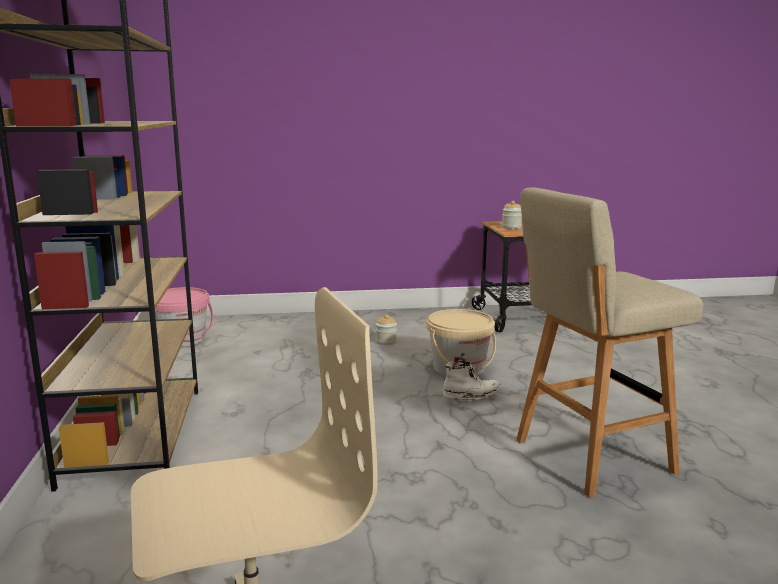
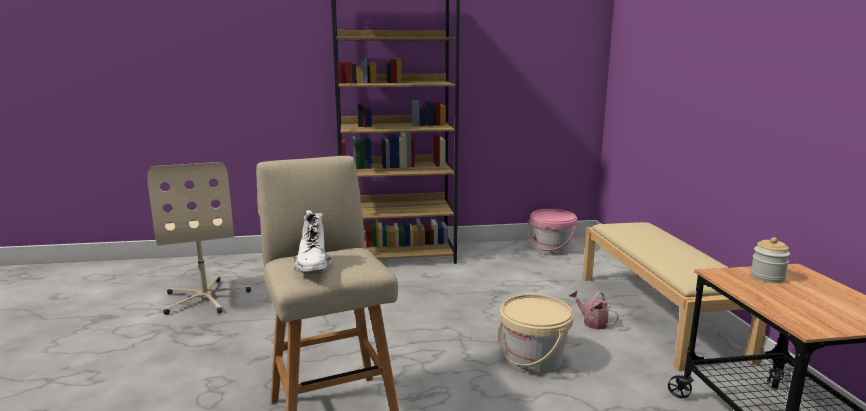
camera: 90 degrees right, 0 degrees up
(372, 320) = (658, 315): none -> beige bench
(386, 342) = (592, 322): jar -> watering can
(471, 399) = (455, 361): white boot -> white boot (313, 269)

